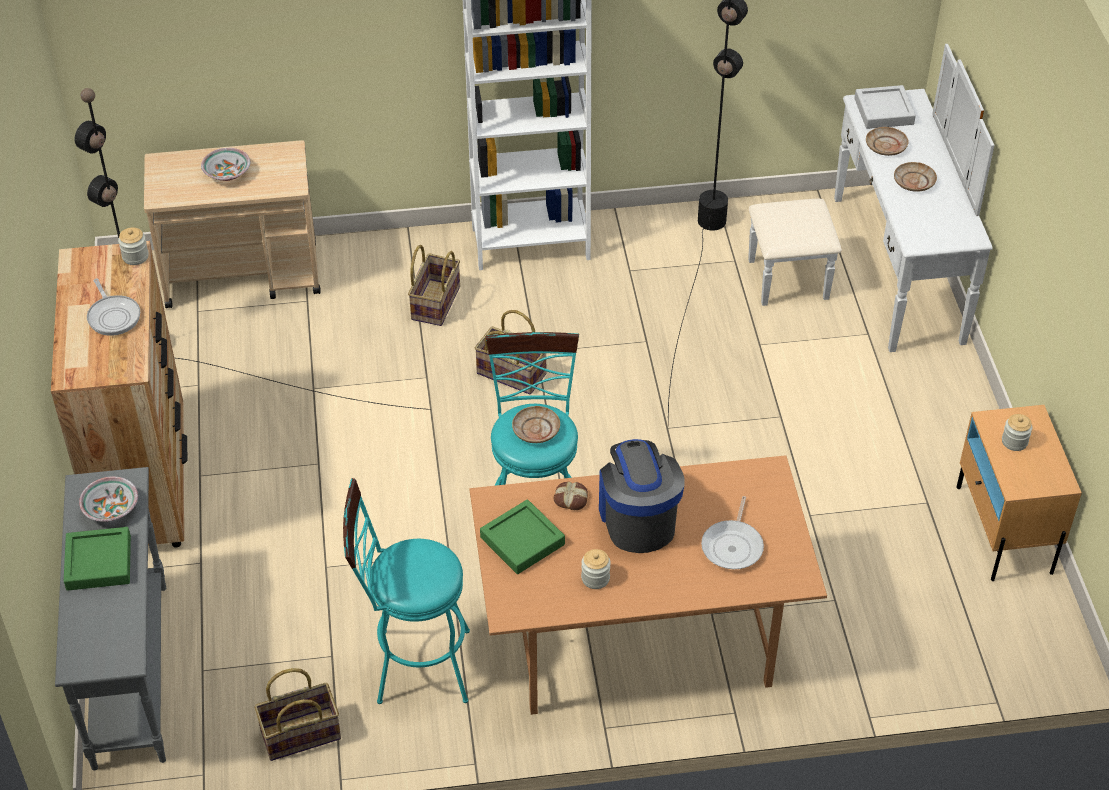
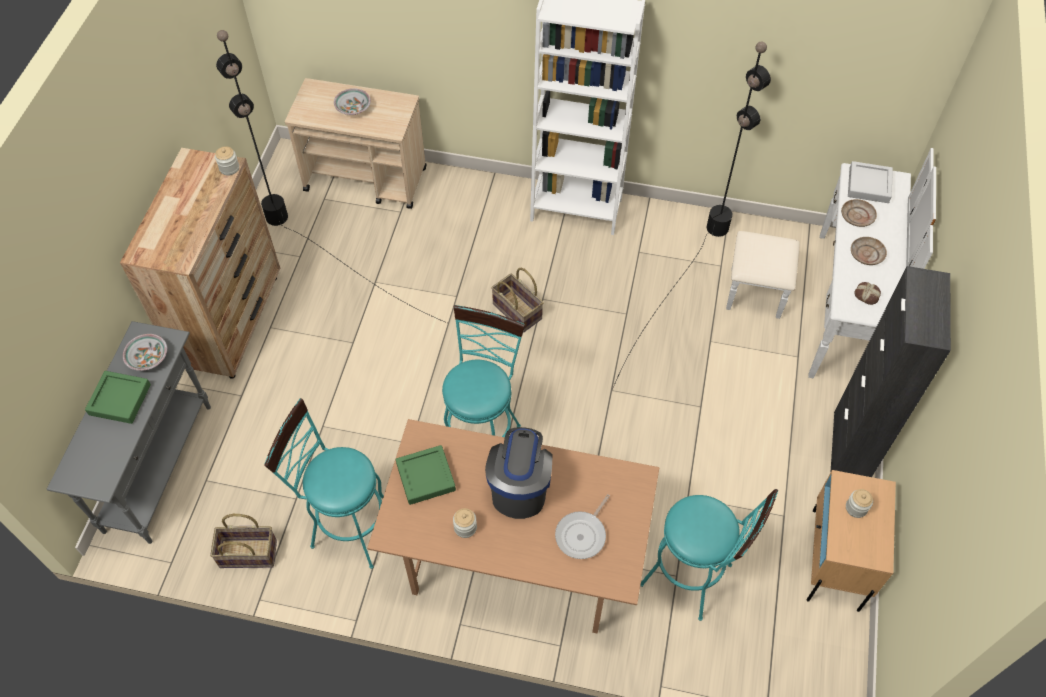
camera: 20 degrees right, 10 degrees up
(113, 316) = (191, 213): frying pan -> none
(434, 302) = (487, 238): basket -> none
(536, 430) = (477, 385): beige plate -> none
(571, 498) = (478, 452): bread -> bread (867, 295)
(855, 597) = (693, 578): none -> turquoise stool
(968, 412) = (849, 448): none -> black cabinet

